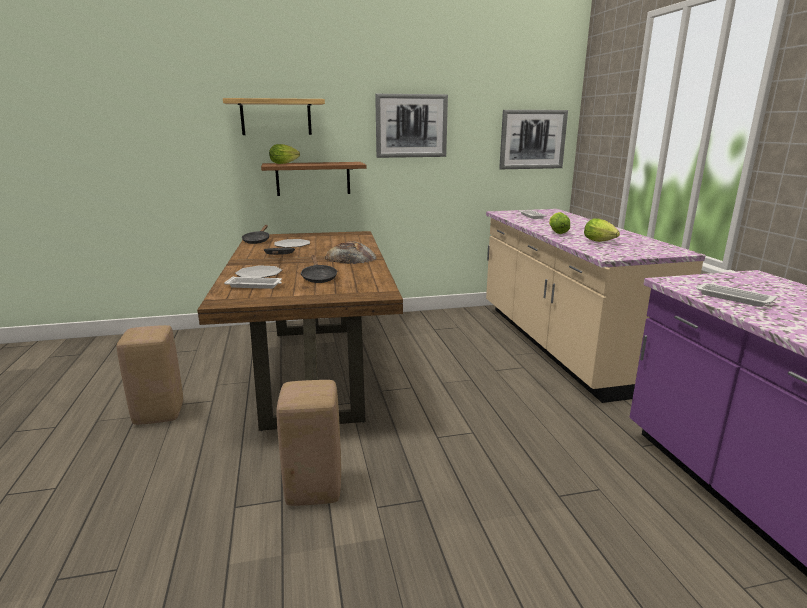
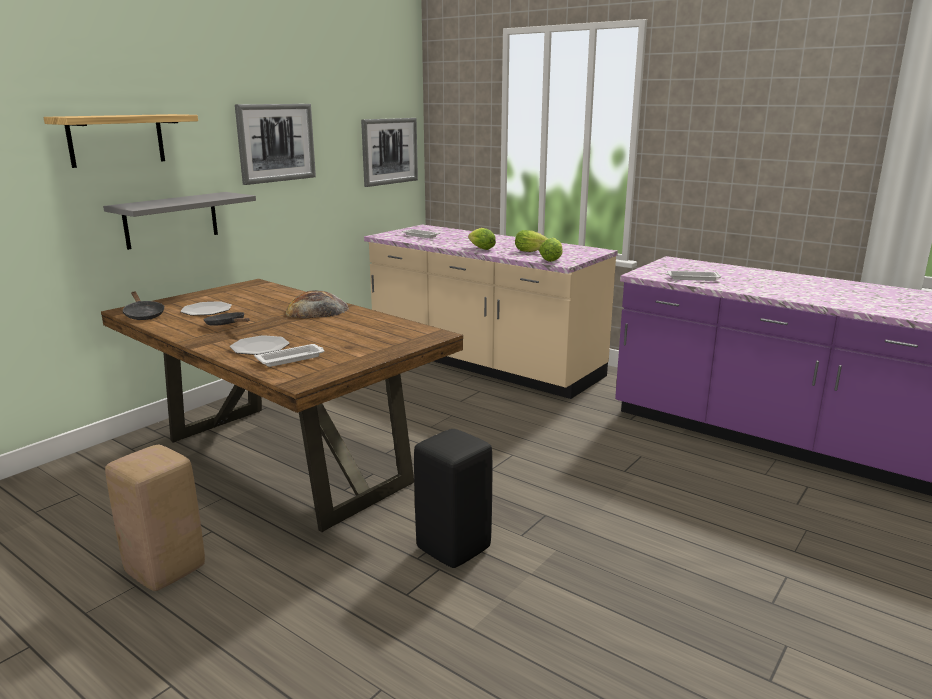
camera: 40 degrees left, 0 degrees up
(285, 163) = (145, 203): lettuce -> lettuce (552, 259)
(313, 178) = (171, 220): brown shelf -> grey shelf
(313, 490) = (453, 550): beige stool -> black stool
(318, 278) = (338, 336): black frying pan -> none

